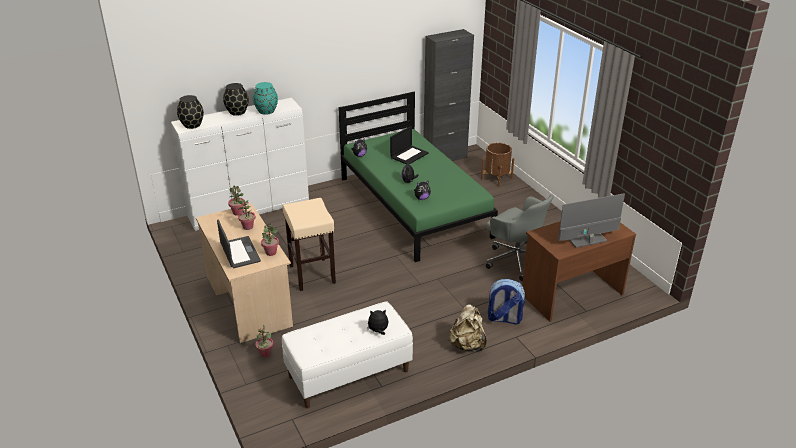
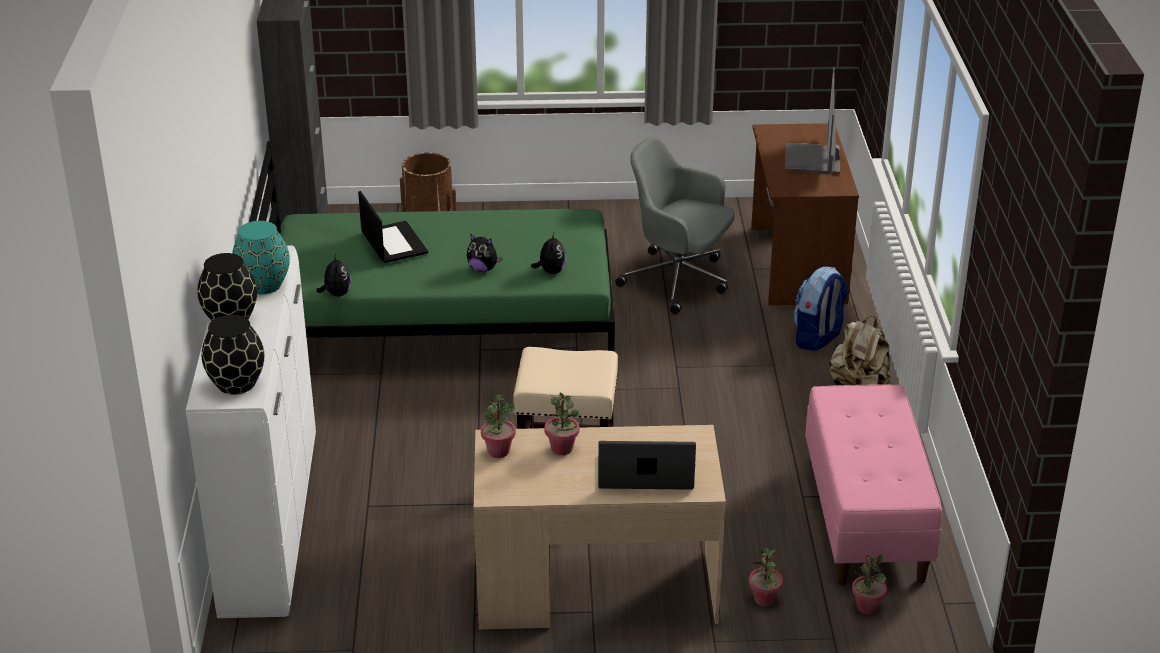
camera: 65 degrees left, 0 degrees up
(271, 252) = (669, 439): potted plant -> potted plant (866, 607)
(348, 374) = (866, 520): white bench -> pink bench
(378, 331) = (884, 413): plush toy -> none
(515, 259) = (678, 281): grey office chair -> grey office chair turned 135 degrees counterclockwise

